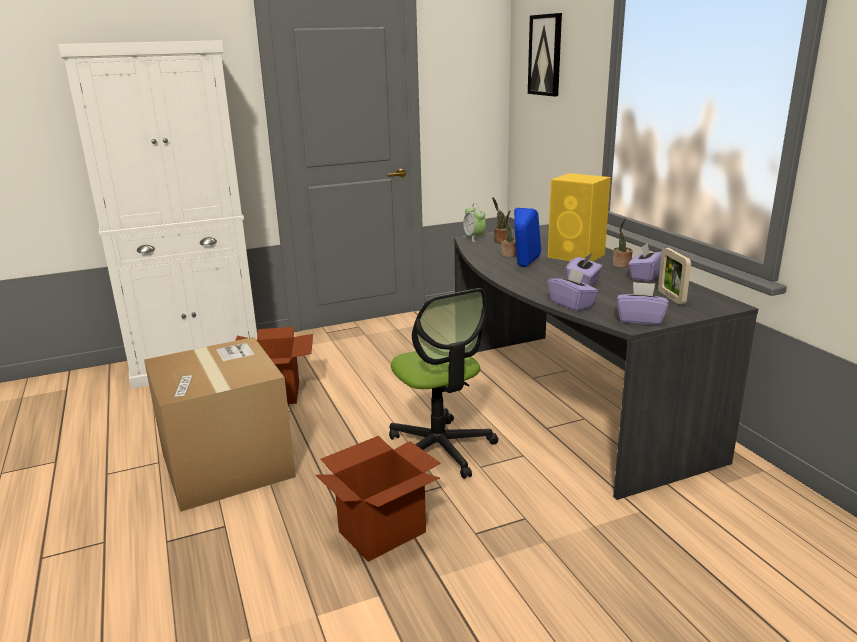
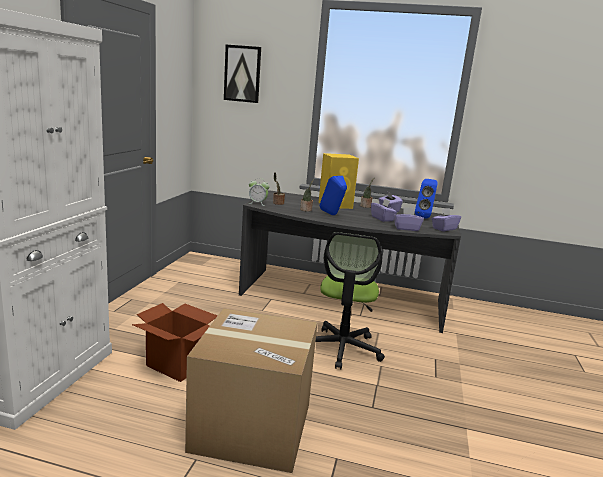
camera: 55 degrees left, 5 degrees down
(382, 531) = (407, 402): cardboard box -> none
(440, 449) = (342, 348): office chair -> office chair turned 90 degrees clockwise
(671, 297) = (424, 217): picture frame -> blue speaker

